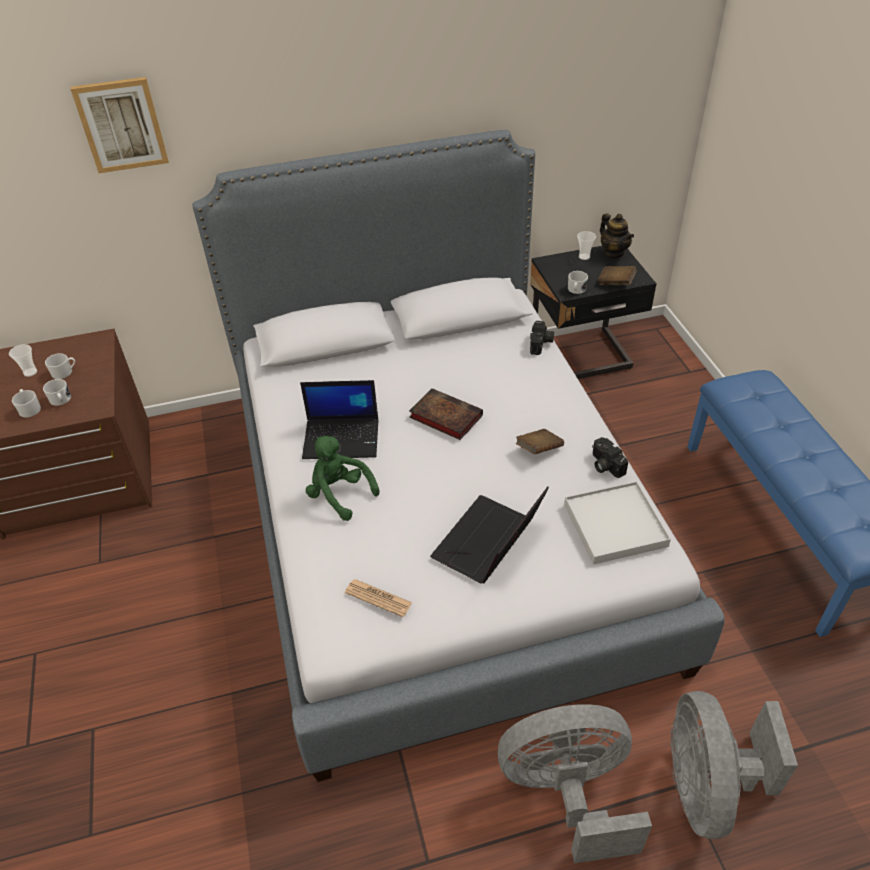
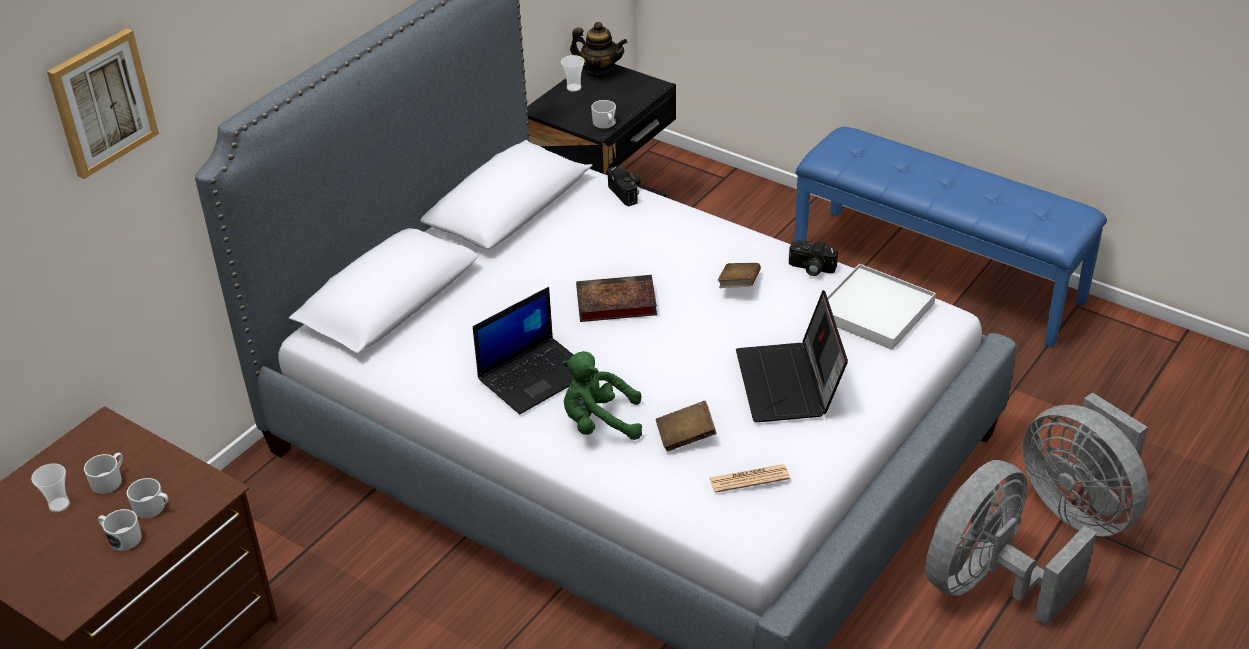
camera: 40 degrees left, 5 degrees down
(616, 283) = (637, 100): brown book -> brown book (685, 437)

